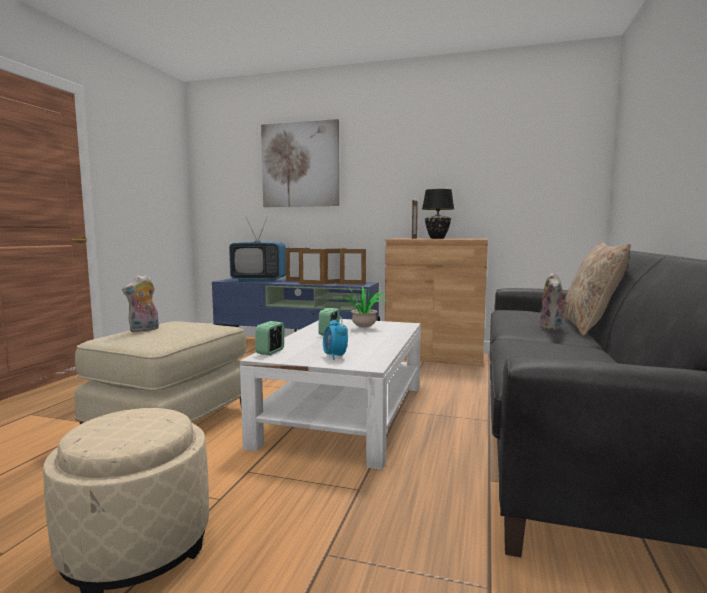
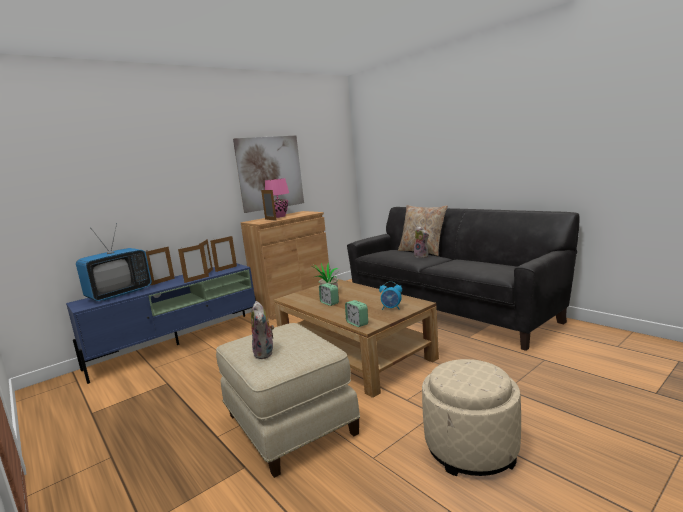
camera: 55 degrees left, 5 degrees up
(300, 165) = (134, 163): picture -> picture (270, 173)
(345, 413) = (354, 353): white coffee table -> brown coffee table
(437, 238) = (280, 216): black table lamp -> pink table lamp

